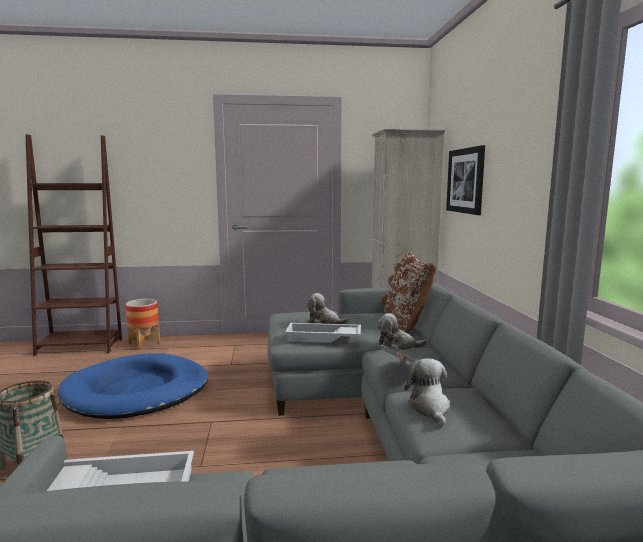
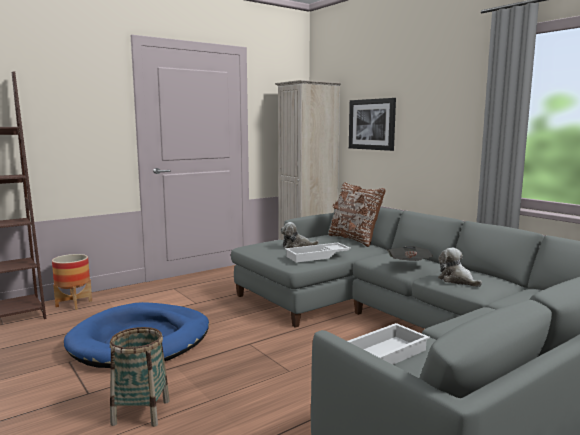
camera: 30 degrees left, 0 degrees up
(397, 346) = (373, 254): plush toy -> none

